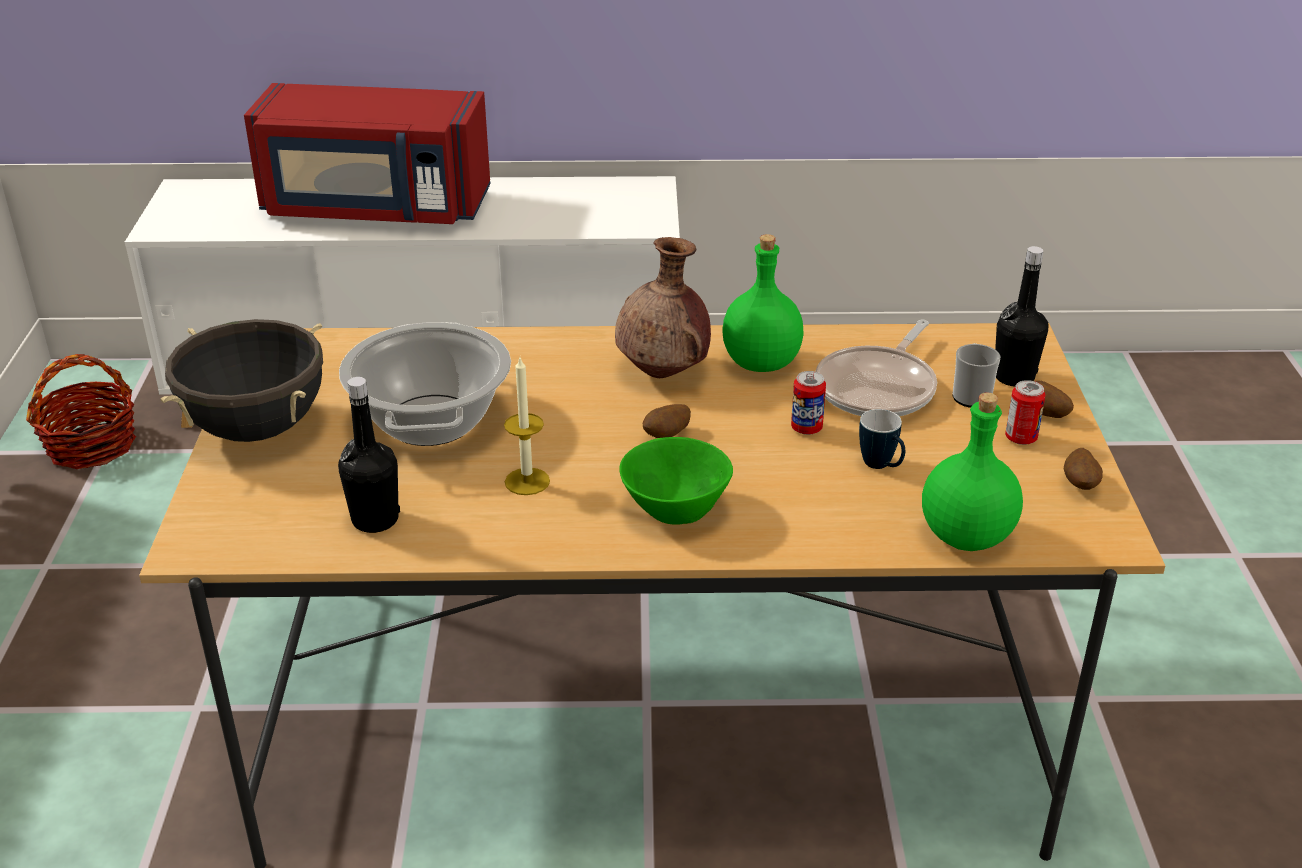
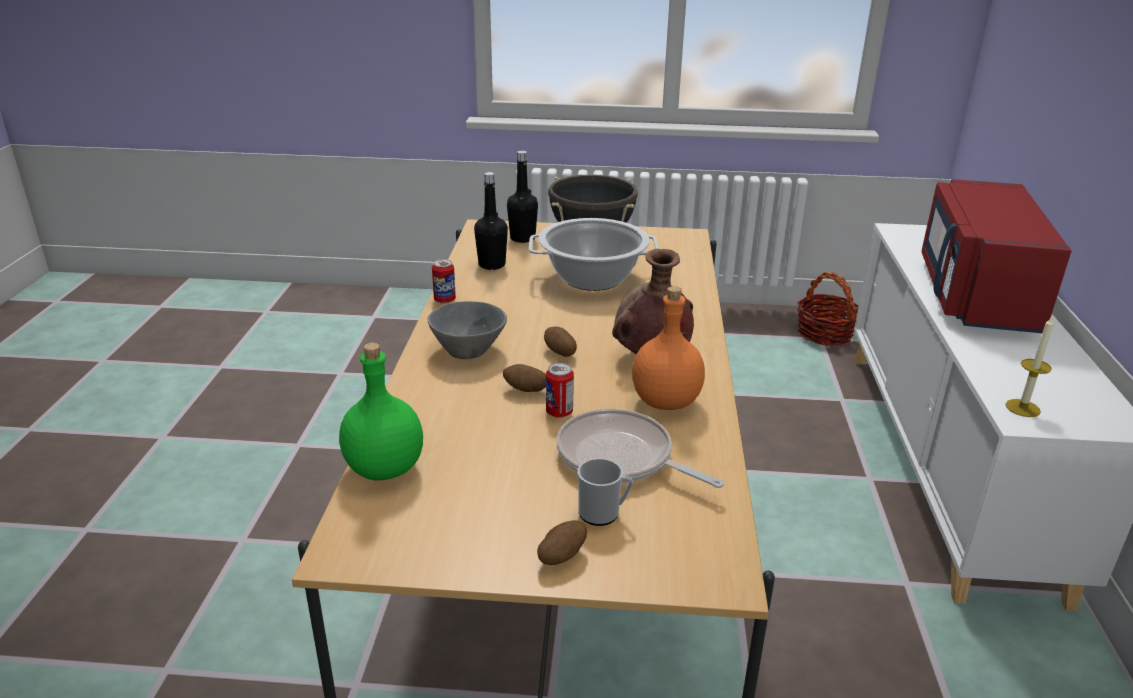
camera: 95 degrees right, 5 degrees down
(527, 481) = (517, 305): candle -> candle (1022, 408)
(675, 508) = (470, 350): green bowl -> grey bowl
(760, 364) = (664, 401): green bottle -> orange bottle
(881, 466) = (494, 441): mug -> none
(1014, 377) = (636, 551): black bottle -> black bottle (522, 238)
(1020, 438) = (519, 530): can -> can (444, 300)
(1080, 485) = (431, 553): potato -> potato (525, 390)

